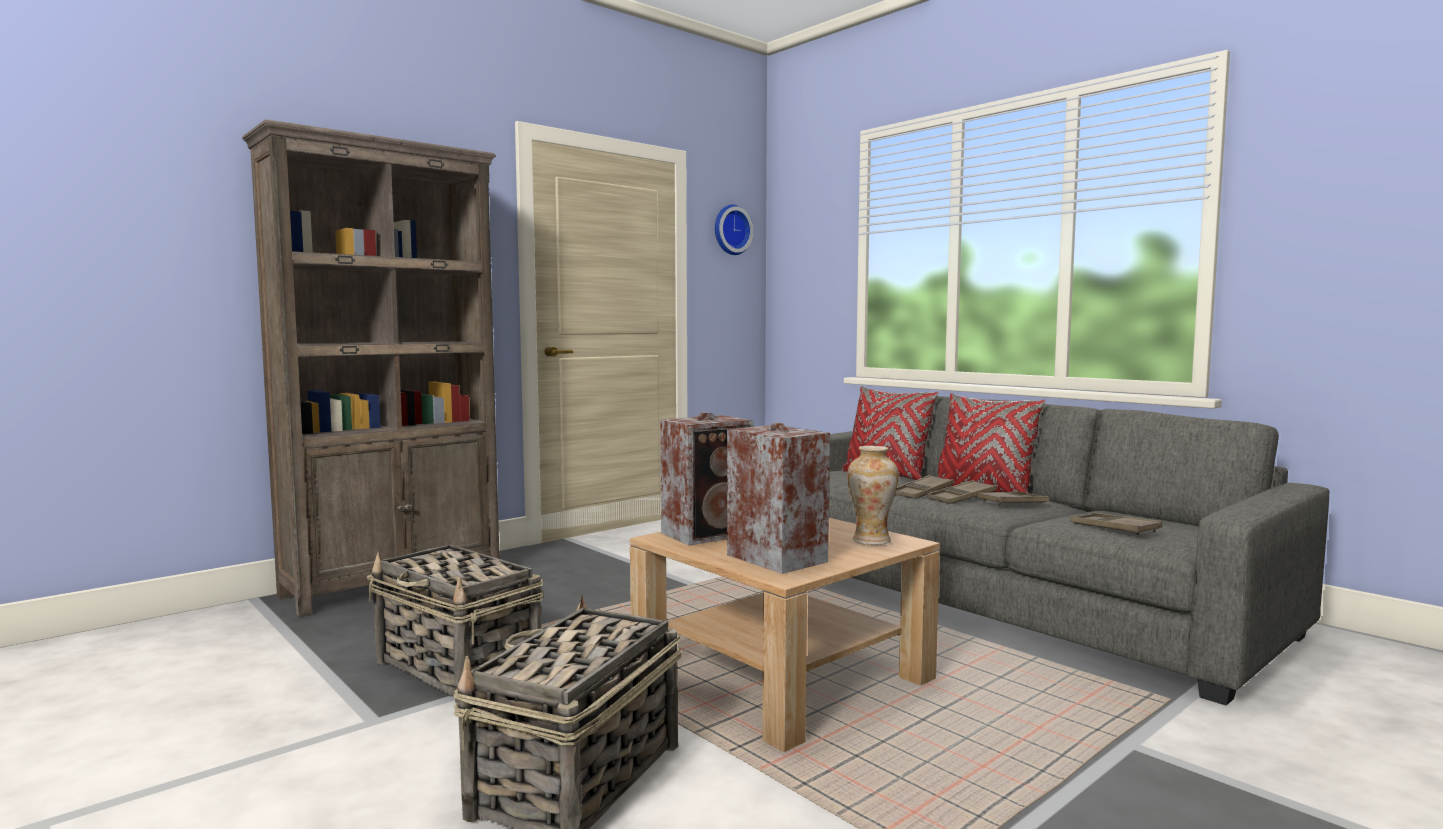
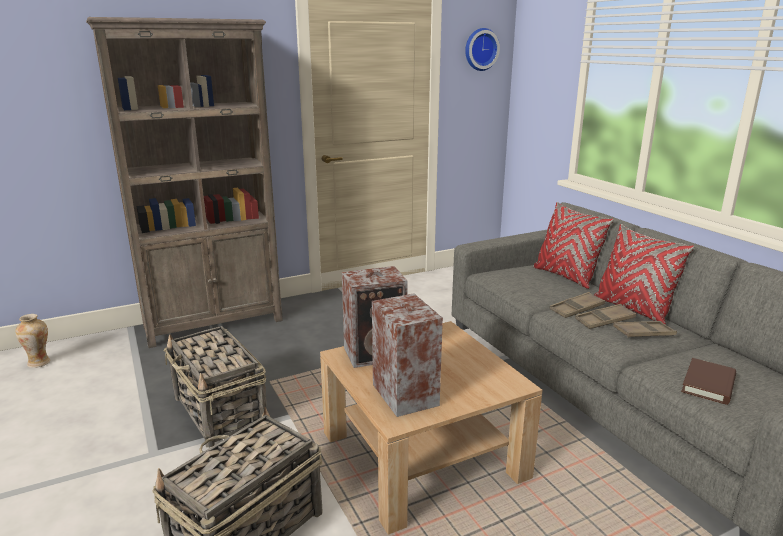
camera: 15 degrees right, 15 degrees up
(871, 541) = (489, 380): vase -> vase (39, 363)
(1114, 529) = (708, 384): brown tray -> brown book

